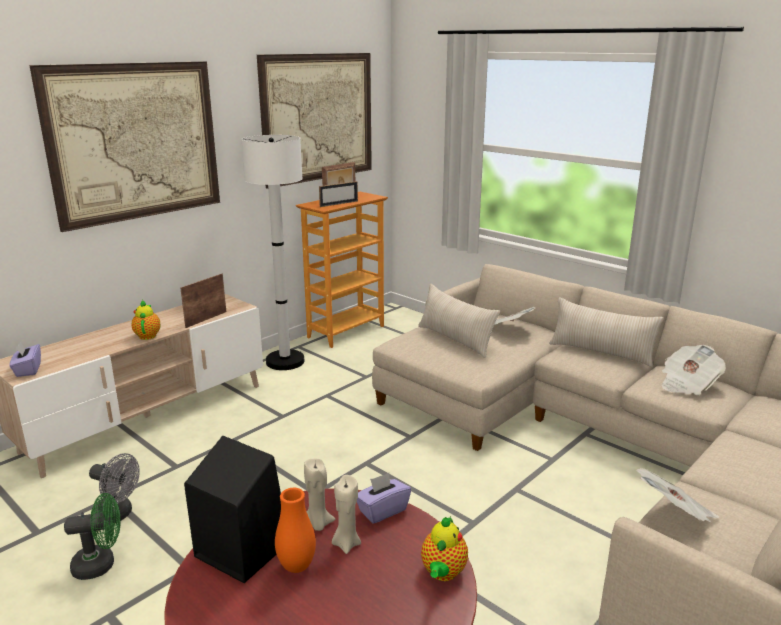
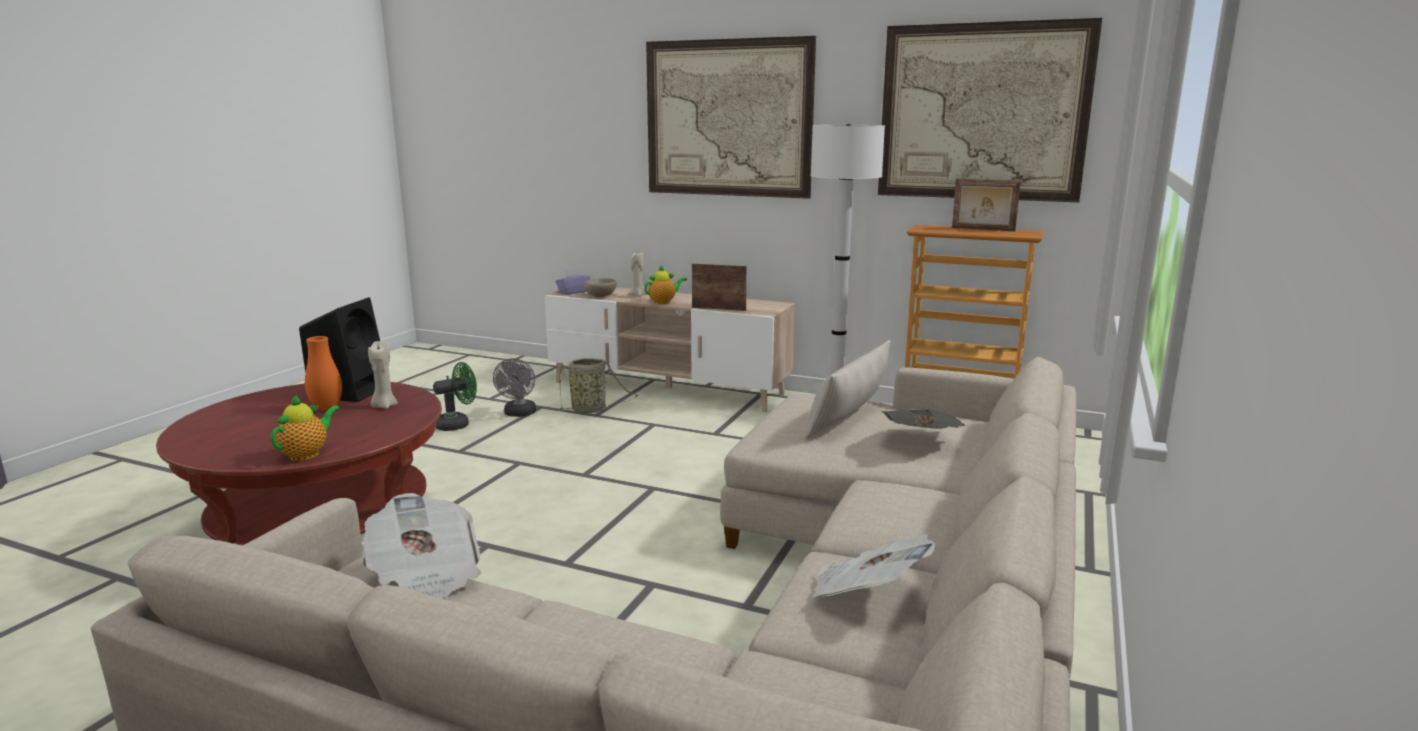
camera: 70 degrees right, 5 degrees down
(74, 359) = (600, 296): none -> beige bowl
(101, 564) = (458, 424): green fan -> green fan turned 90 degrees counterclockwise
(158, 467) = (591, 410): none -> basket
(339, 204) = (954, 231): picture frame -> none
(346, 543) = (355, 418): beige candle -> beige candle (637, 295)
(382, 510) = (405, 423): purple tissue box -> none
(443, 573) = (307, 454): teapot -> teapot turned 120 degrees clockwise
(601, 352) = (929, 515): beige pillow -> none

